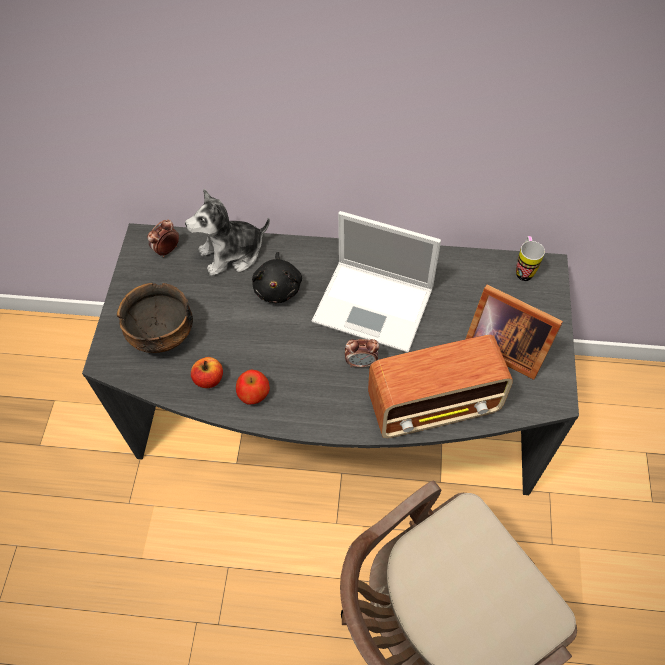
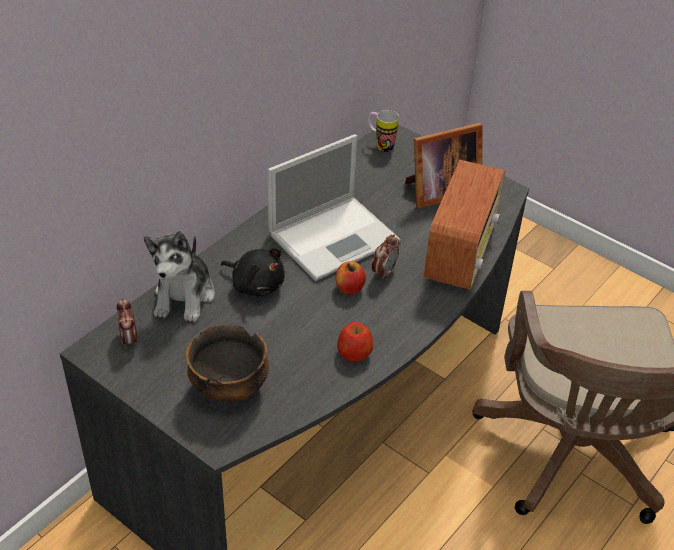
camera: 60 degrees left, 15 degrees down
(209, 379) = (312, 375): apple -> apple (350, 288)

